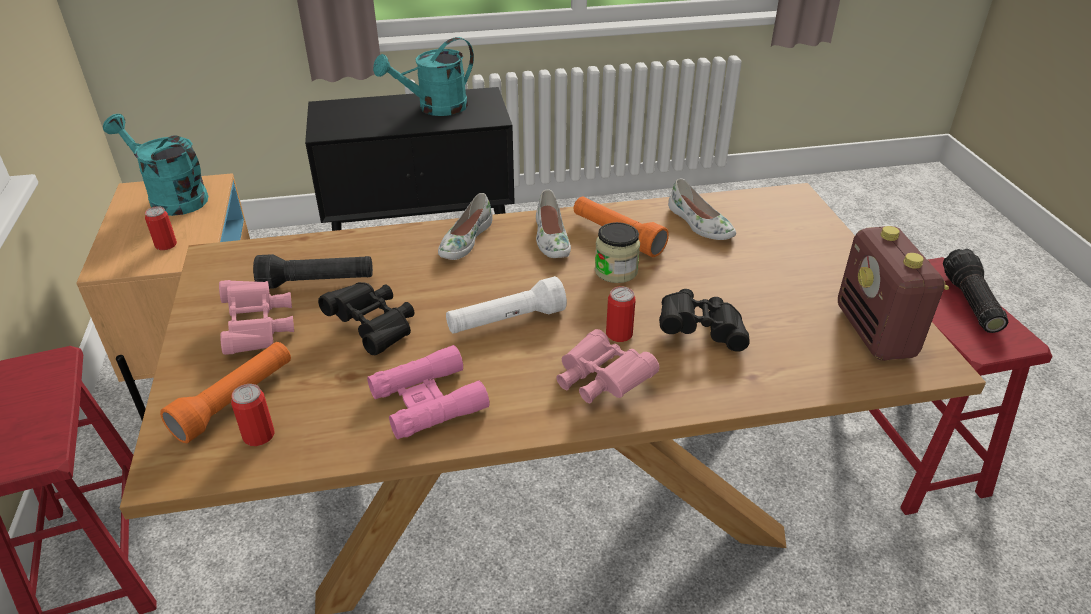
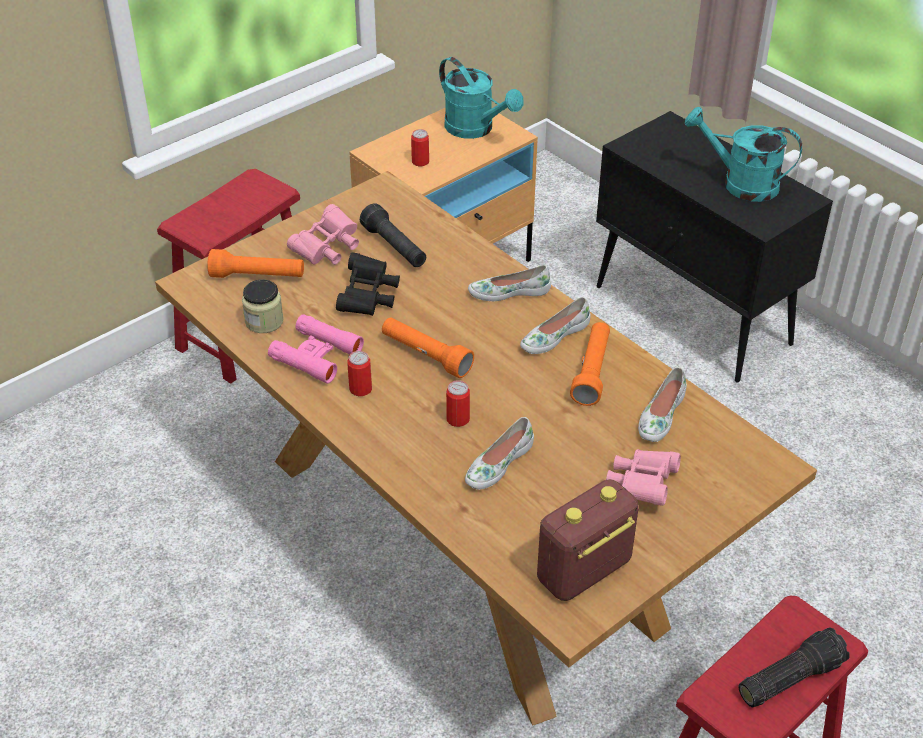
camera: 60 degrees right, 5 degrees up
(171, 198) = (476, 129): turquoise watering can -> turquoise watering can turned 135 degrees clockwise
(259, 435) = (237, 301): can -> can (360, 389)
(506, 321) = (426, 355): white flashlight -> orange flashlight
(600, 382) = (395, 428): pink binoculars -> pink binoculars (642, 485)
(616, 271) = (539, 389): jar -> jar (264, 321)
(701, 331) = (498, 463): black binoculars -> white shoe

